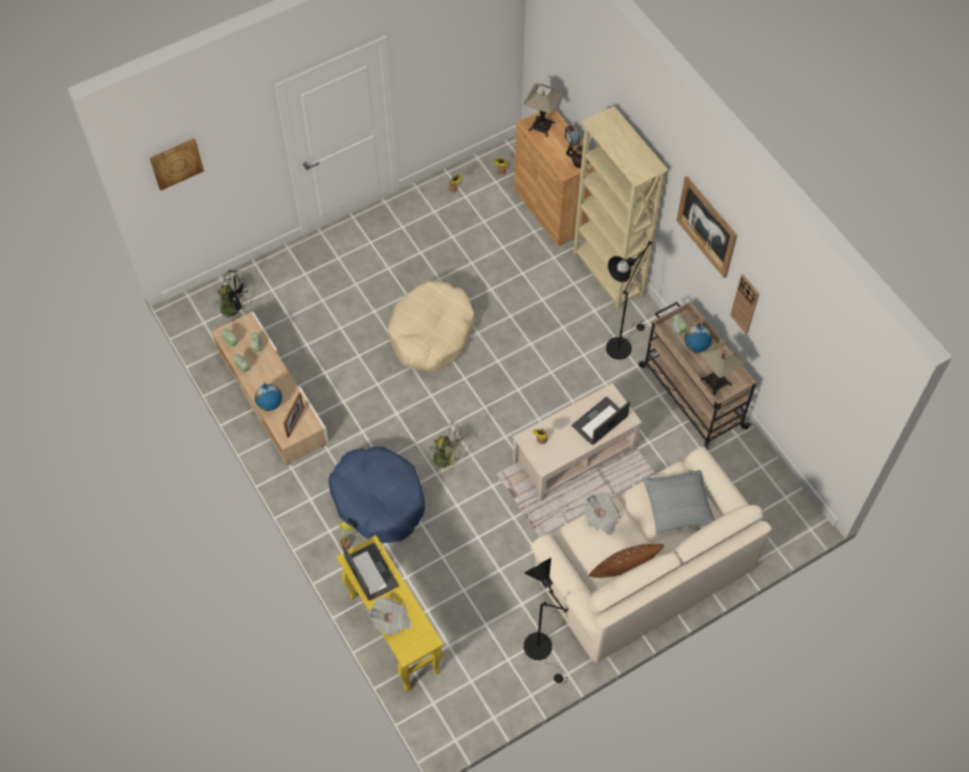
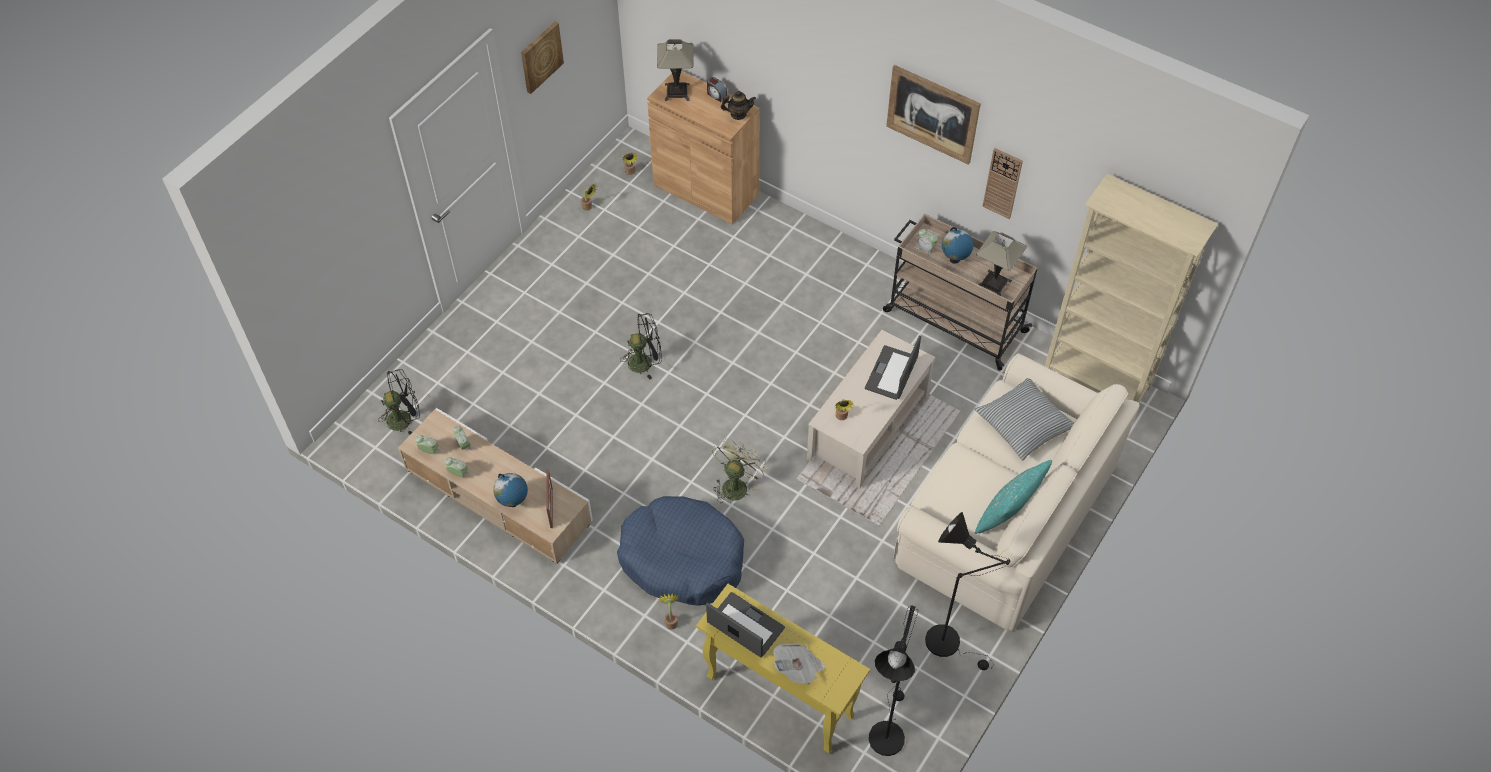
camera: 25 degrees left, 5 degrees down
(176, 163) = (302, 249): picture -> picture (540, 56)
(431, 334) = (645, 362): beige dog bed -> black fan
(448, 459) = (736, 484): green fan -> green fan turned 60 degrees counterclockwise
(601, 518) = (953, 469): newspaper -> none
(608, 275) = (800, 234): beige bookcase -> beige bookcase (1096, 381)
(621, 344) = (853, 297): black floor lamp -> black floor lamp (887, 731)
(623, 571) = (1007, 514): brown pillow -> turquoise pillow

